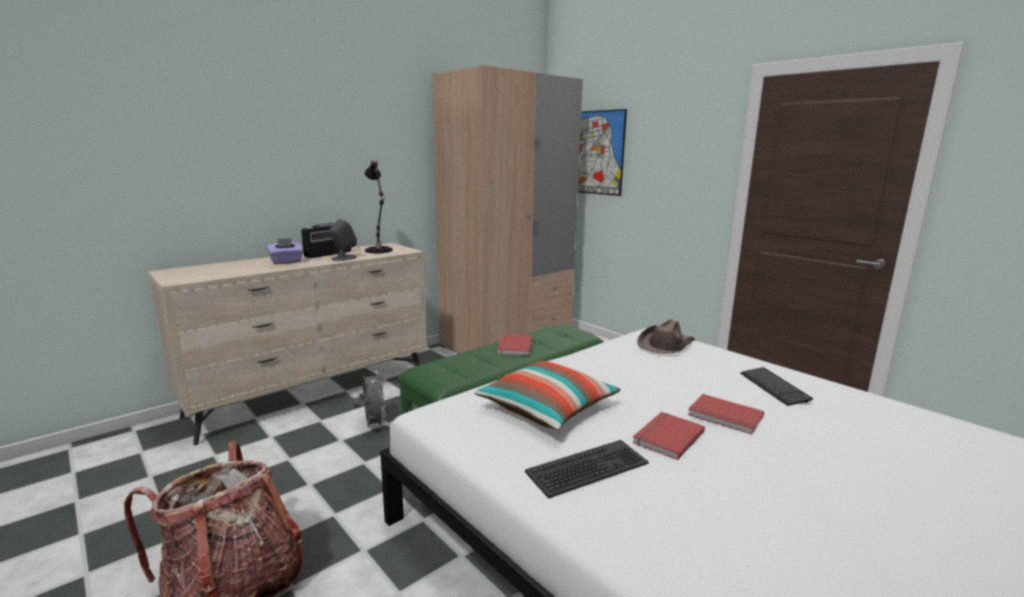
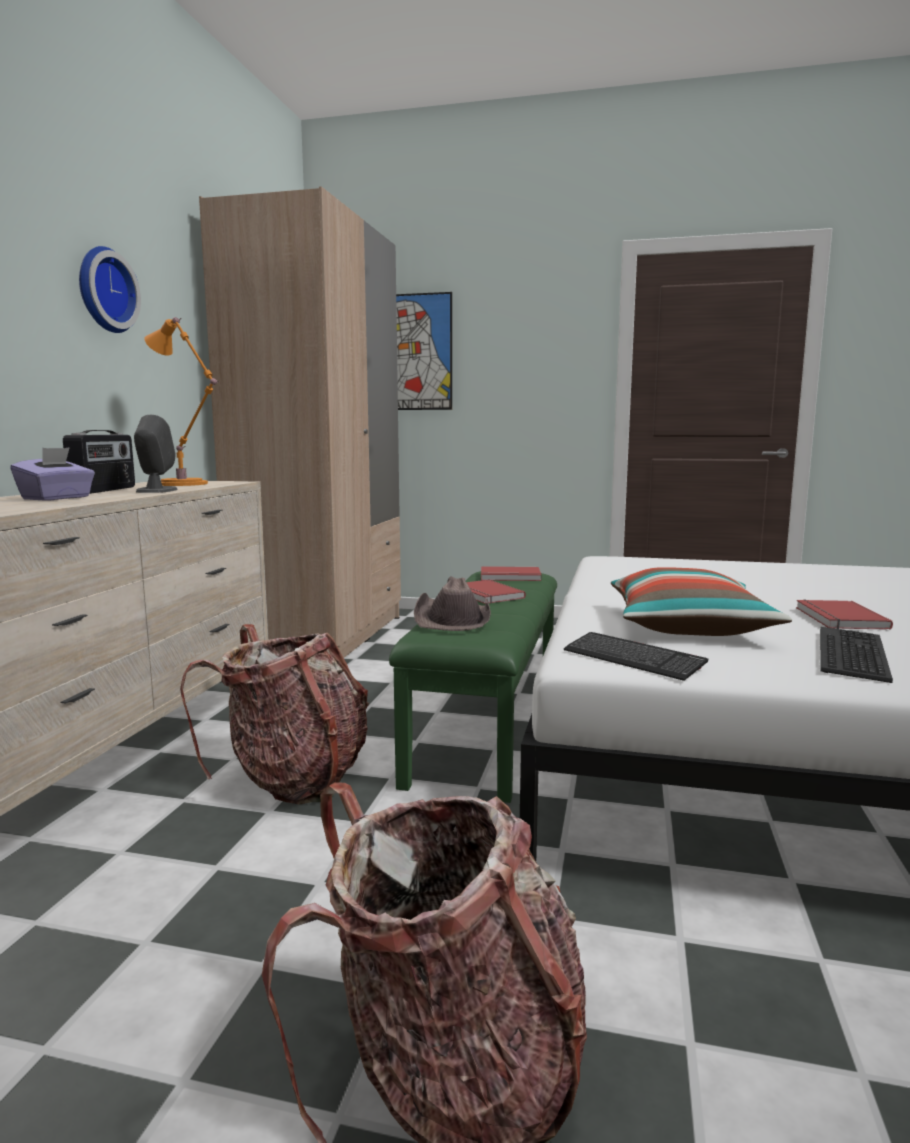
camera: 35 degrees left, 5 degrees down
(356, 142) = (103, 290): none -> wall clock
(373, 426) = (294, 778): grey fan -> backpack
(379, 251) = (185, 484): black table lamp -> orange table lamp
(665, 344) = (645, 563): brown hat -> brown hat (453, 619)
(725, 417) = (834, 596): red book -> red book (510, 577)
(774, 387) = (806, 573): keyboard -> keyboard (633, 658)

